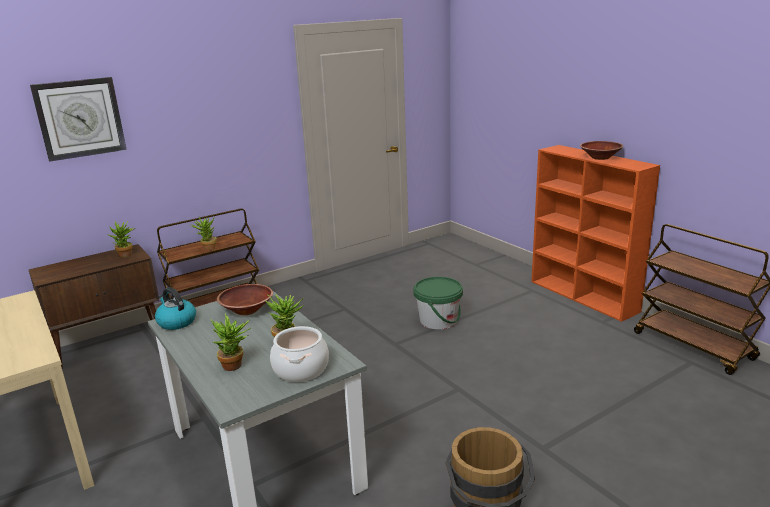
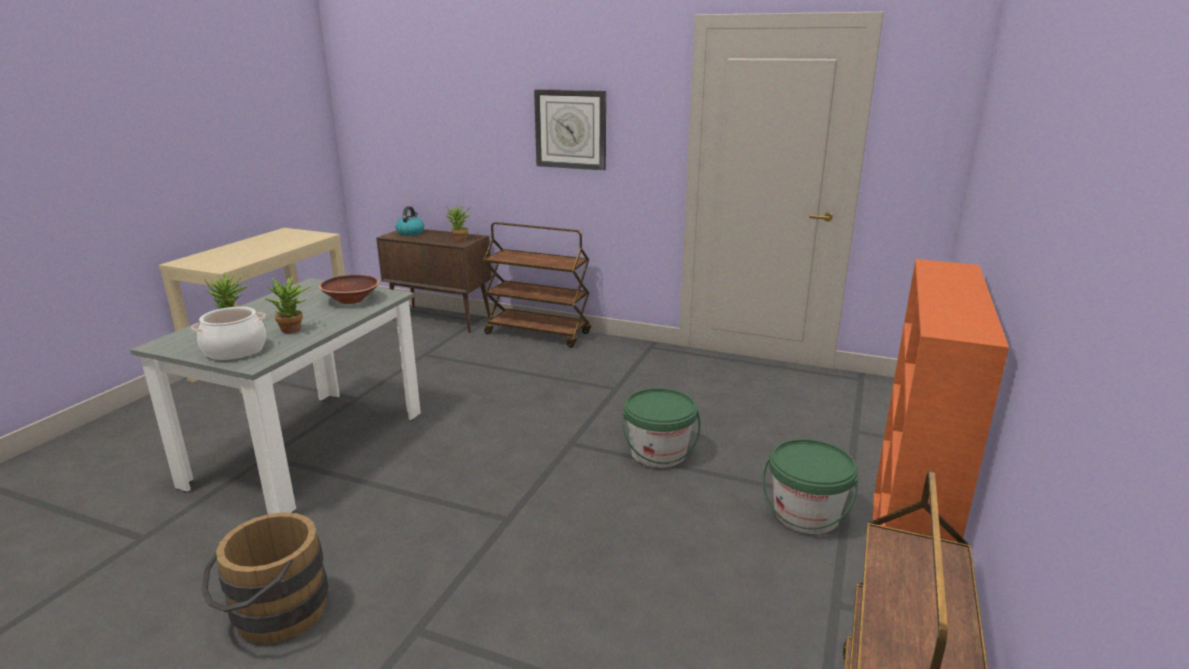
camera: 55 degrees right, 0 degrees up
(80, 118) = (457, 97): wall clock -> wall clock (571, 129)
(176, 322) = (312, 286): kettle -> kettle (410, 232)
(207, 249) = (528, 261): potted plant -> none
(534, 303) = (806, 515): none -> green bucket
(600, 158) = (952, 299): brown bowl -> none

